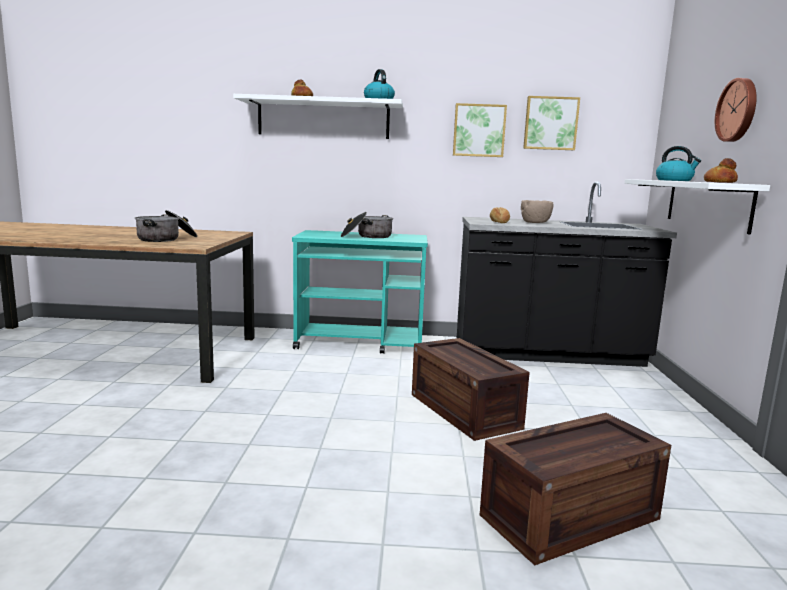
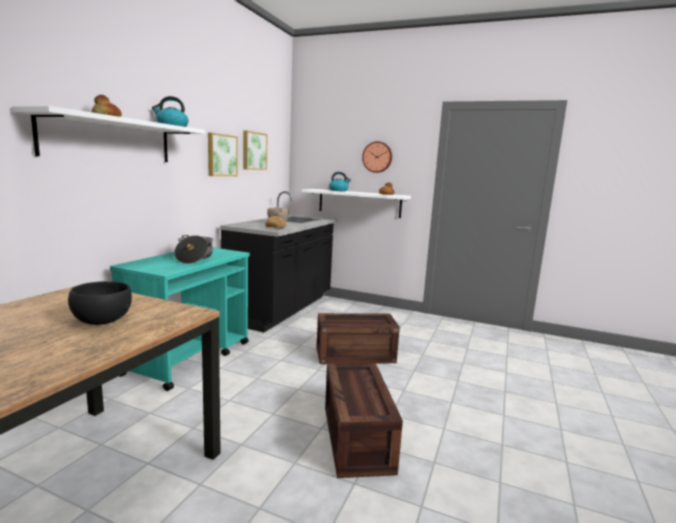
camera: 70 degrees left, 0 degrees up
(167, 239) = (102, 321): cooking pot -> black bowl
(570, 515) = (475, 363): crate -> crate (355, 437)

